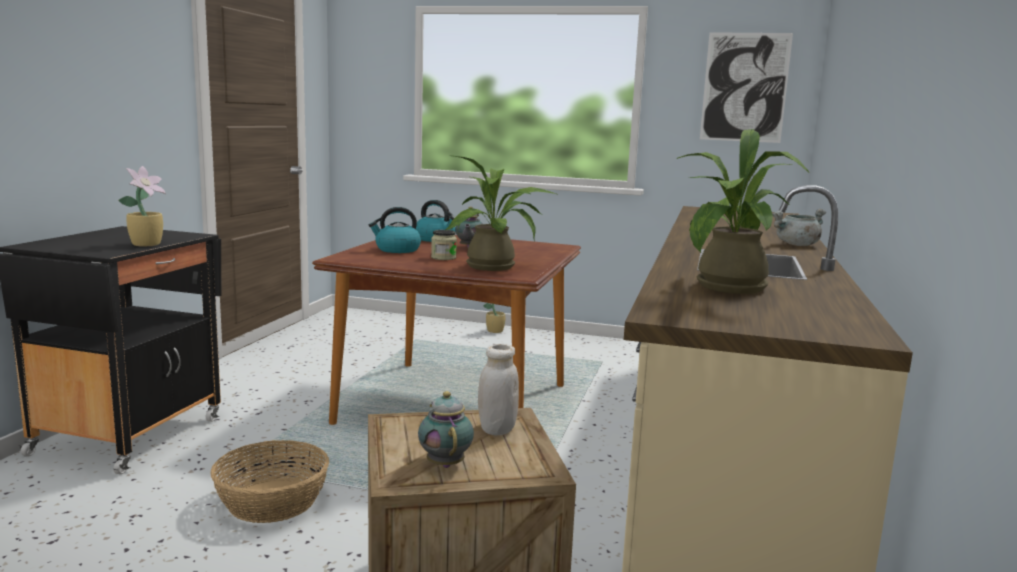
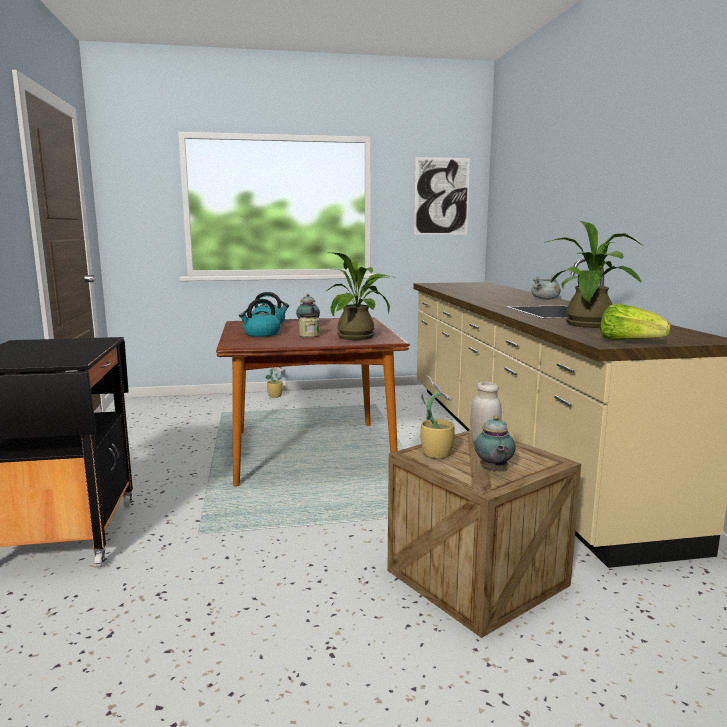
camera: 25 degrees left, 0 degrees up
(148, 244) = (87, 350): potted plant -> potted plant (437, 453)
(271, 501) = (261, 551): basket -> none
(445, 463) = (493, 470): teapot -> teapot turned 135 degrees counterclockwise
(704, 318) = (629, 341): none -> lettuce

